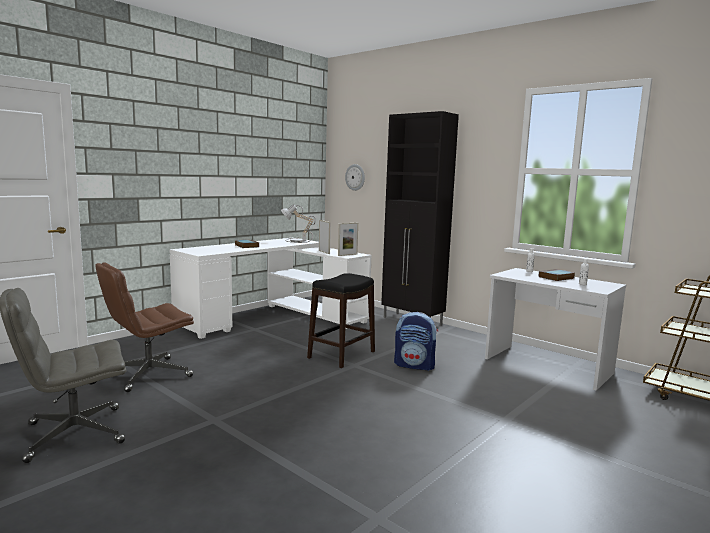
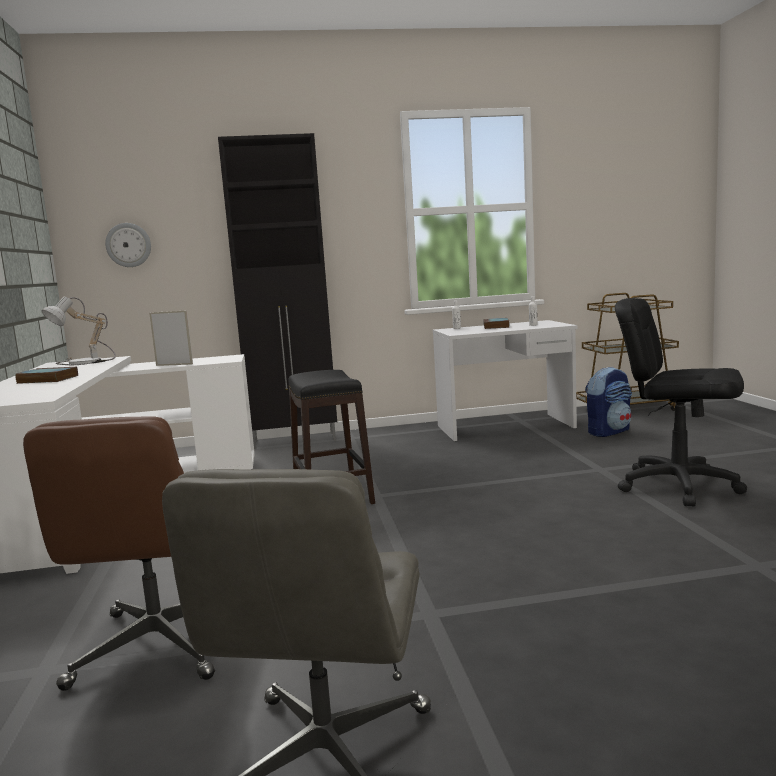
camera: 50 degrees left, 0 degrees up
(347, 255) = (220, 359): picture frame -> none
(415, 365) = (425, 470): backpack -> backpack (608, 432)
(514, 458) = (678, 486): none -> black office chair

